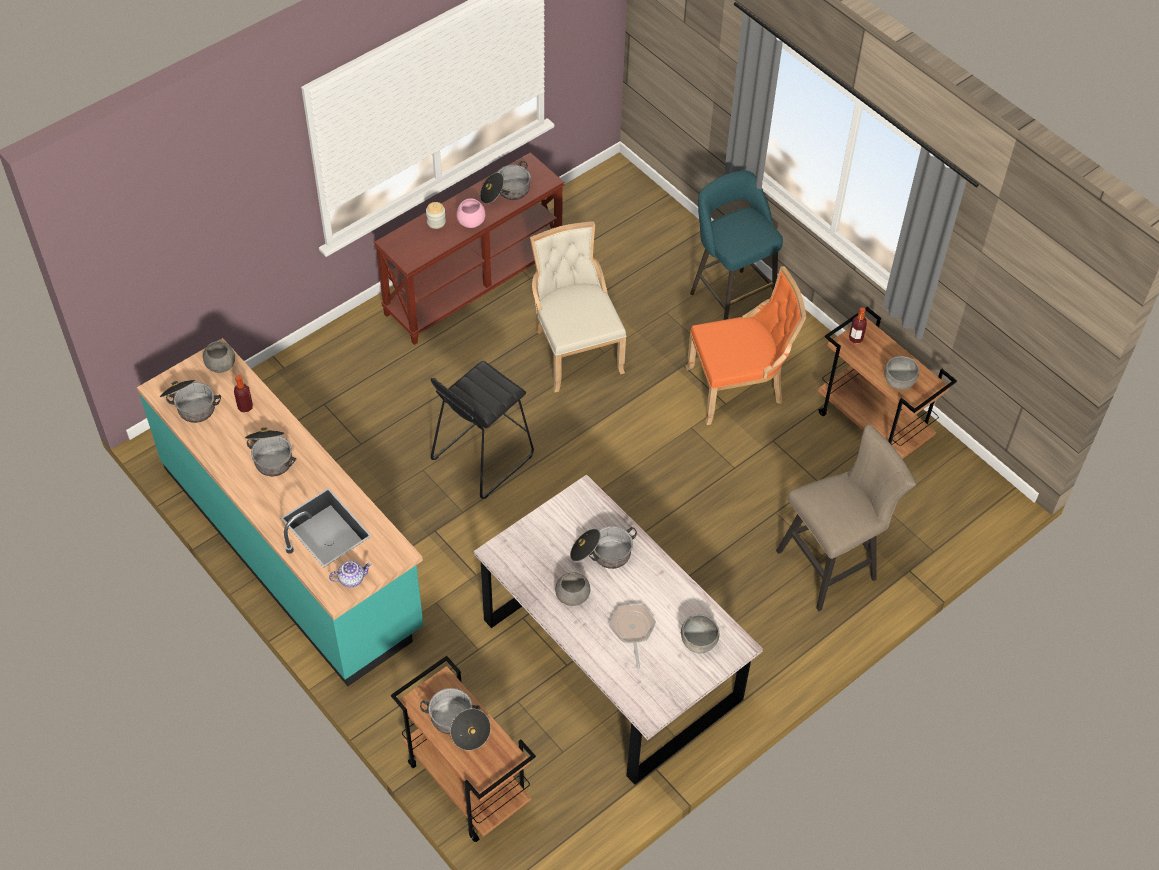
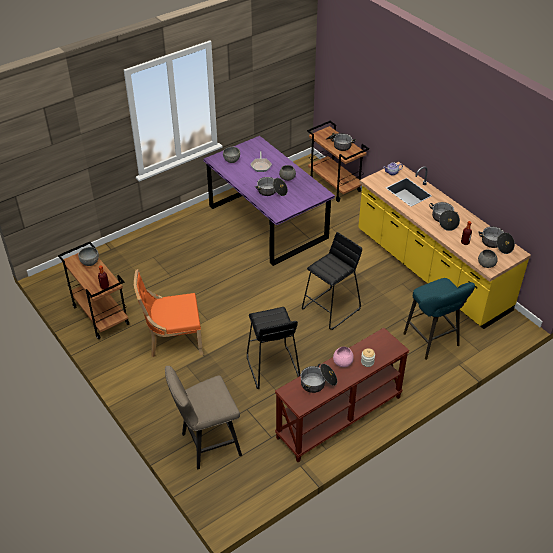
camera: 175 degrees left, 10 degrees down
(292, 547) = (430, 271): turquoise counter -> yellow counter
(575, 350) = (272, 368): beige chair -> black stool
(612, 658) = (267, 222): grey dining table -> purple dining table
(730, 298) = (162, 399): turquoise stool -> turquoise stool (433, 342)
(833, 564) = (149, 253): beige stool -> beige stool (207, 445)

